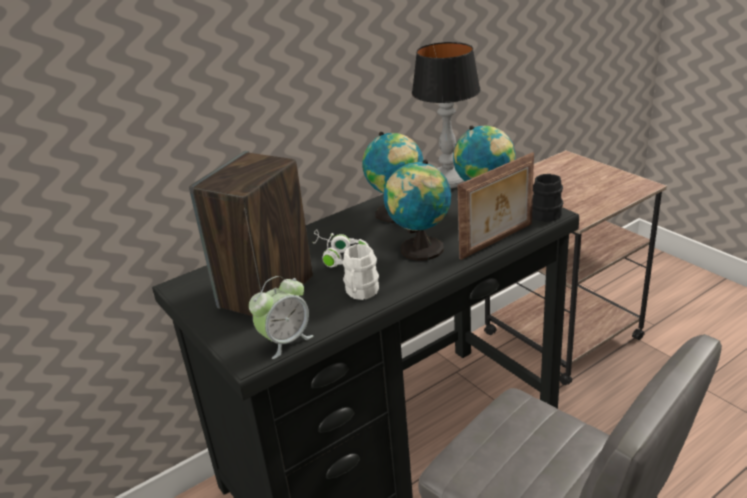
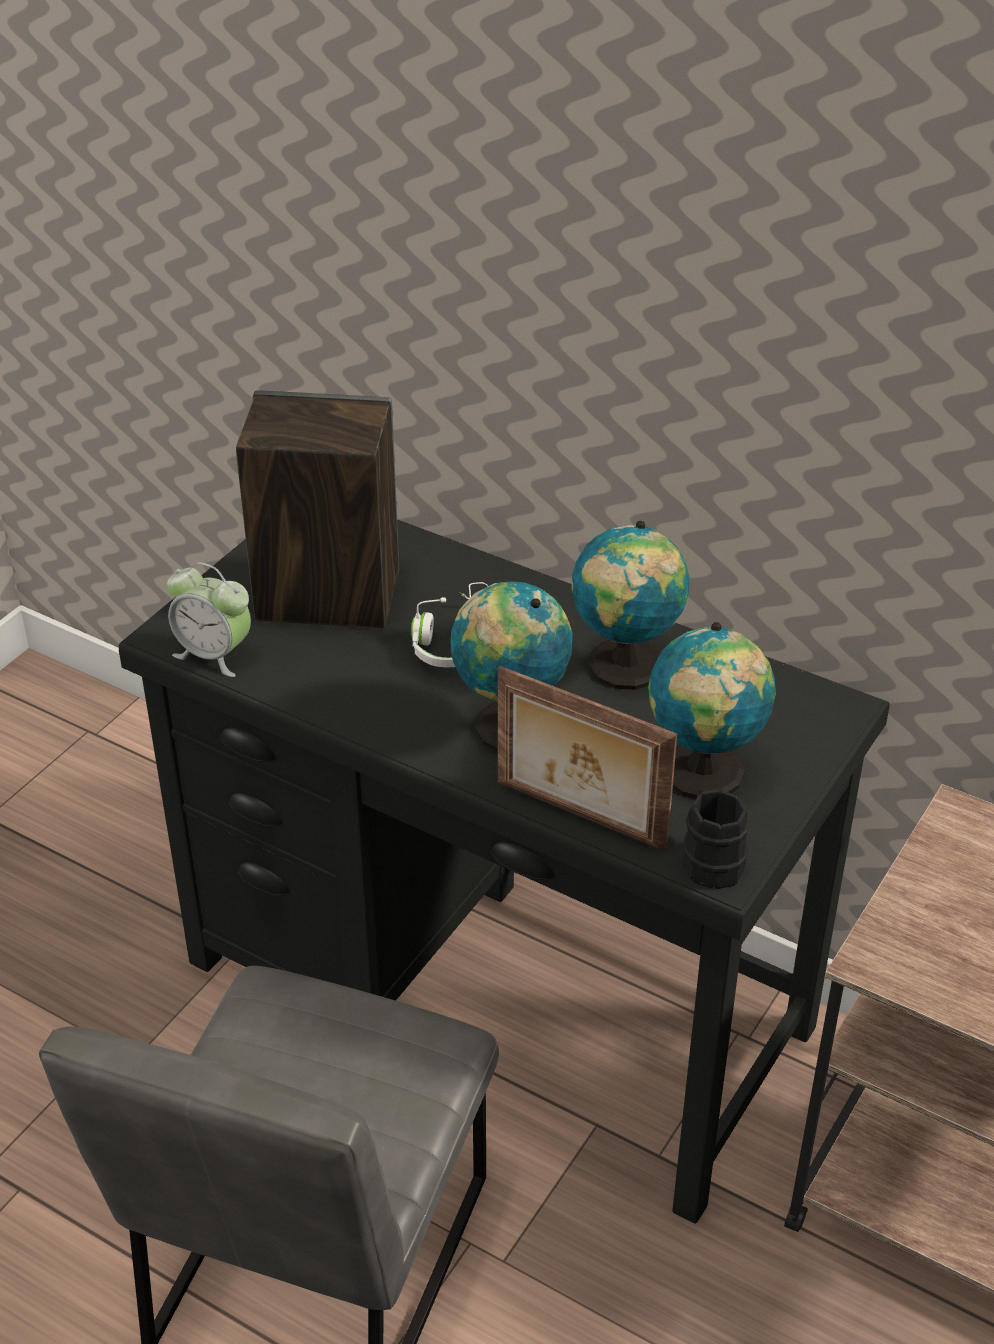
camera: 65 degrees right, 10 degrees up
(360, 293) = (357, 693): white mug -> none
(449, 181) = (793, 704): table lamp -> none

